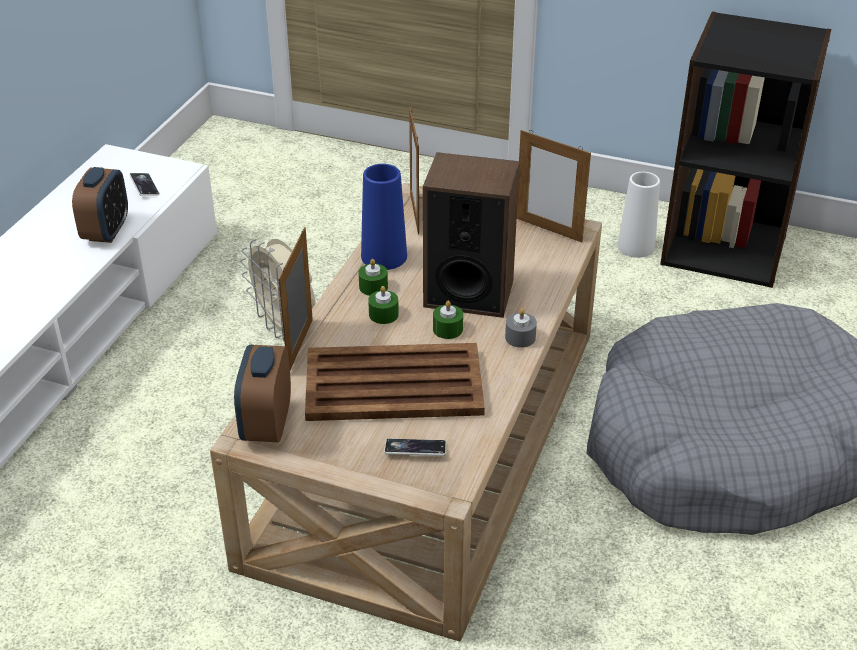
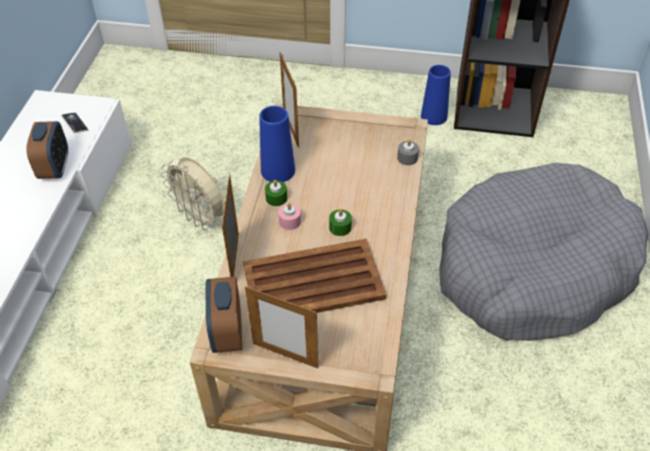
camera: 10 degrees left, 10 degrees up
(383, 314) = (290, 221): green candle -> pink candle
(415, 450) = (343, 337): phone -> none
(468, 293) = (347, 193): speaker -> none
(520, 337) = (394, 227): grey candle -> grey candle (407, 158)
(548, 230) = (391, 131): picture frame -> picture frame (285, 355)
(636, 246) = (434, 116): white vase -> blue vase

